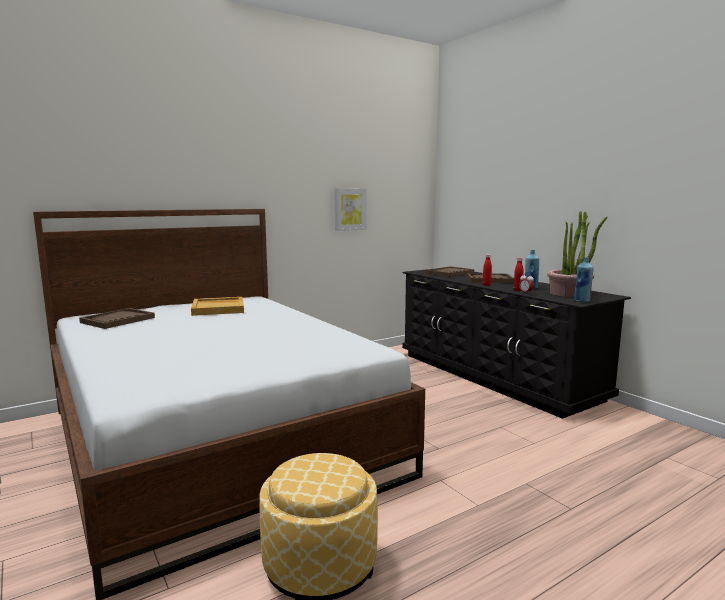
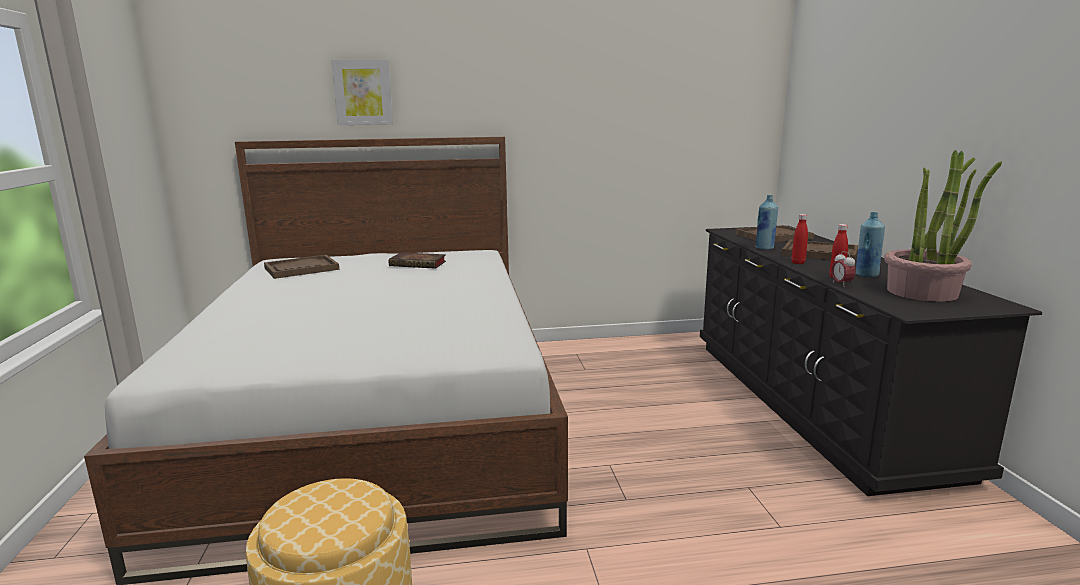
camera: 25 degrees right, 5 degrees up
(218, 308) = (419, 264): beige tray -> book
(350, 209) = (634, 136): picture -> picture (363, 92)
(582, 301) = (922, 310): blue bottle -> blue bottle (764, 248)

